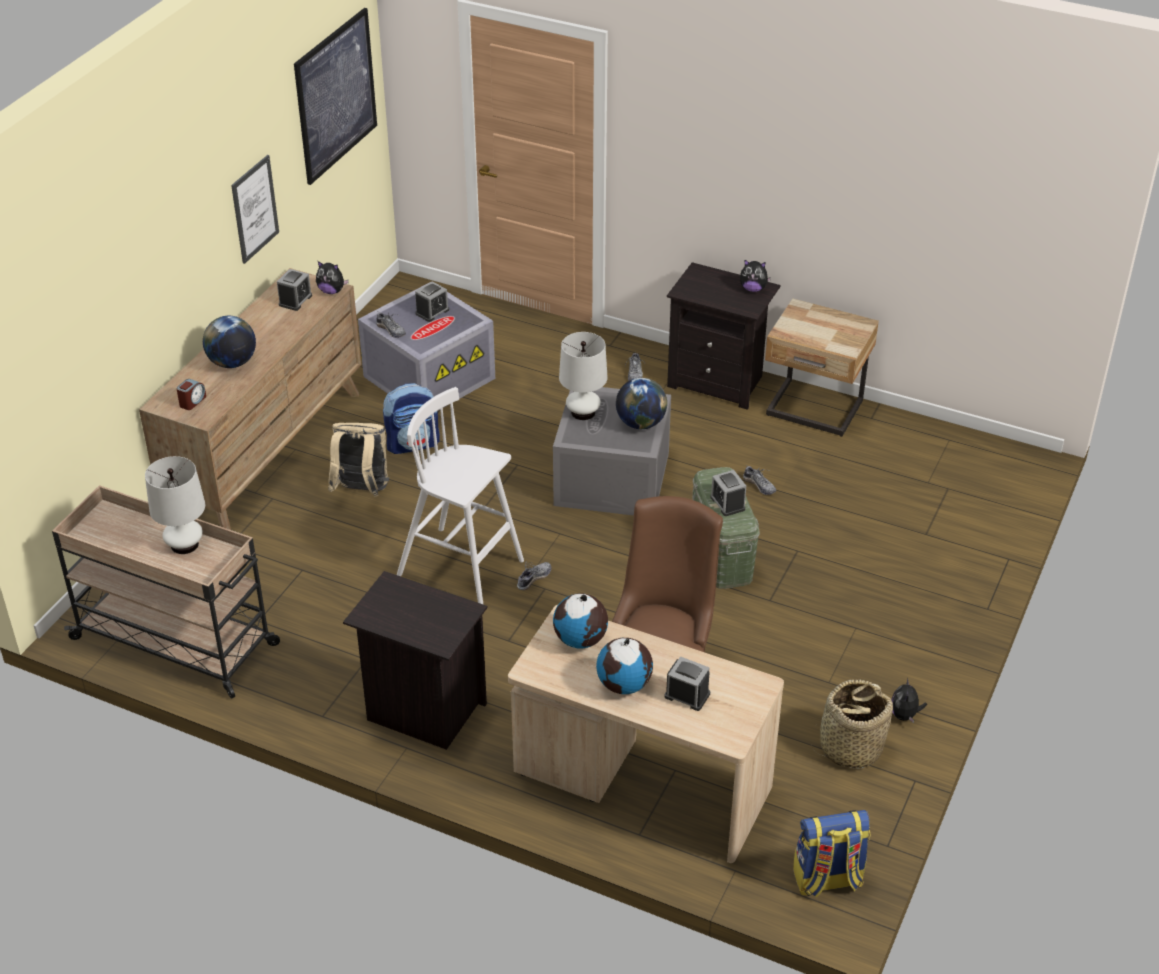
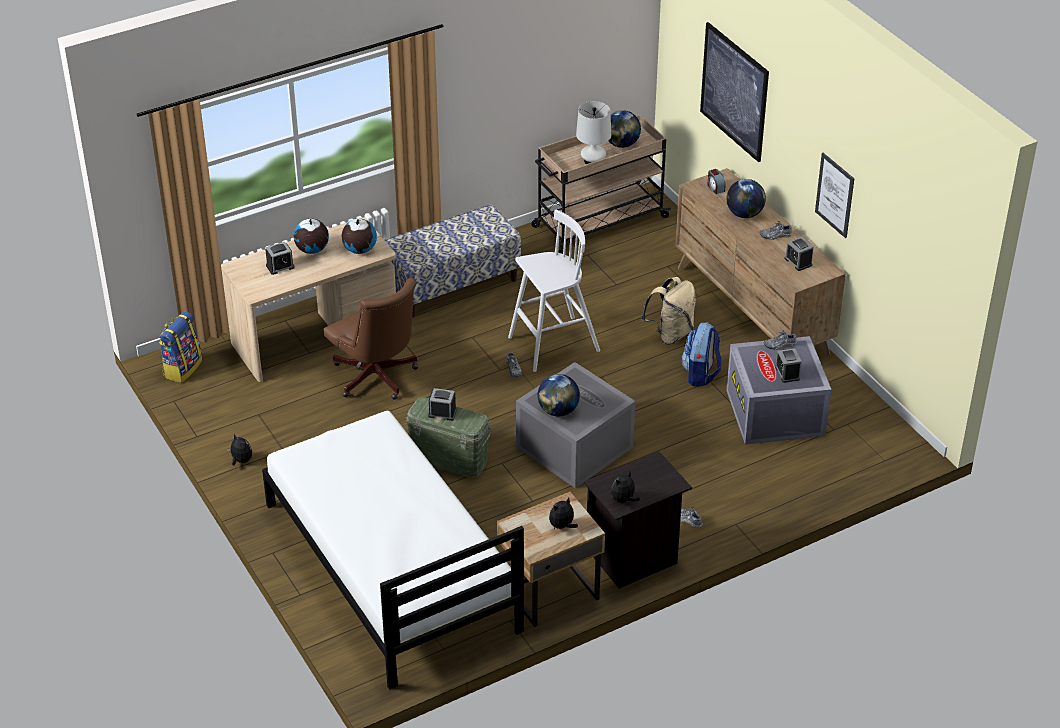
camera: 125 degrees right, 0 degrees up
(122, 537) = (621, 144): none -> globe
(332, 291) = (795, 280): plush toy -> plush toy (562, 526)
(335, 95) = (922, 234): picture -> picture (734, 91)
(422, 711) = (452, 284): black nightstand -> bench
(583, 412) = (597, 390): white table lamp -> none
(759, 485) = (497, 514): shoe -> shoe (775, 235)
(850, 747) = (246, 425): basket -> none
(904, 519) = (390, 567): none -> white bed

